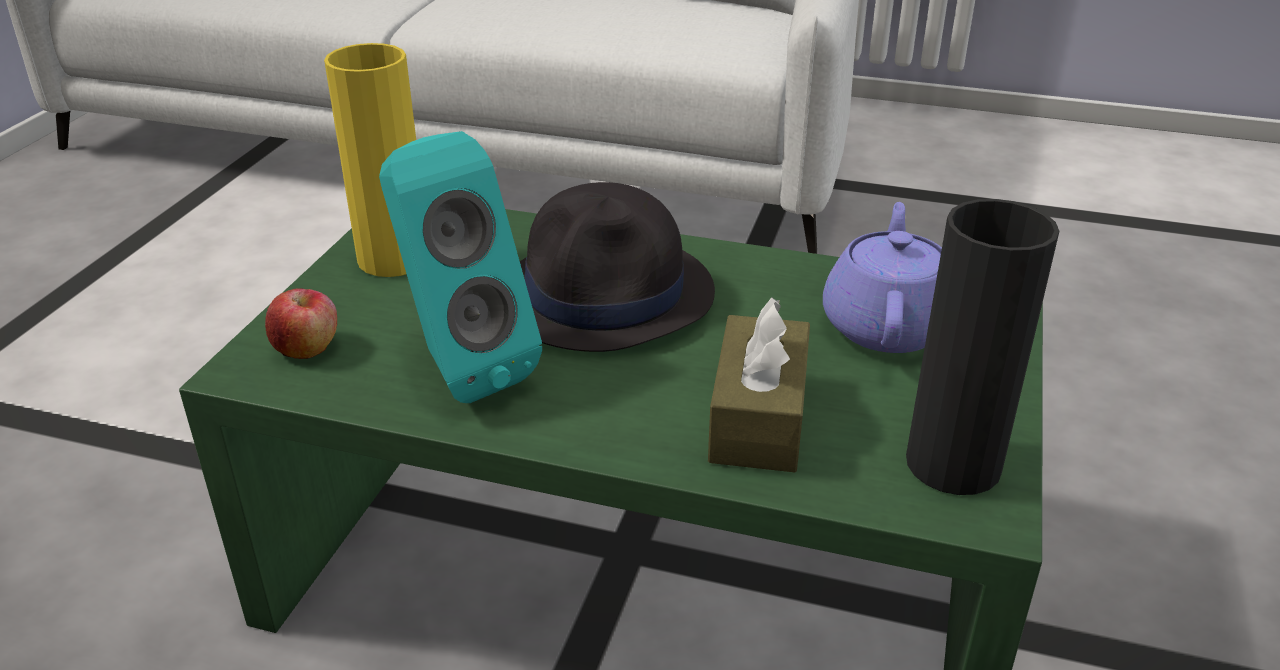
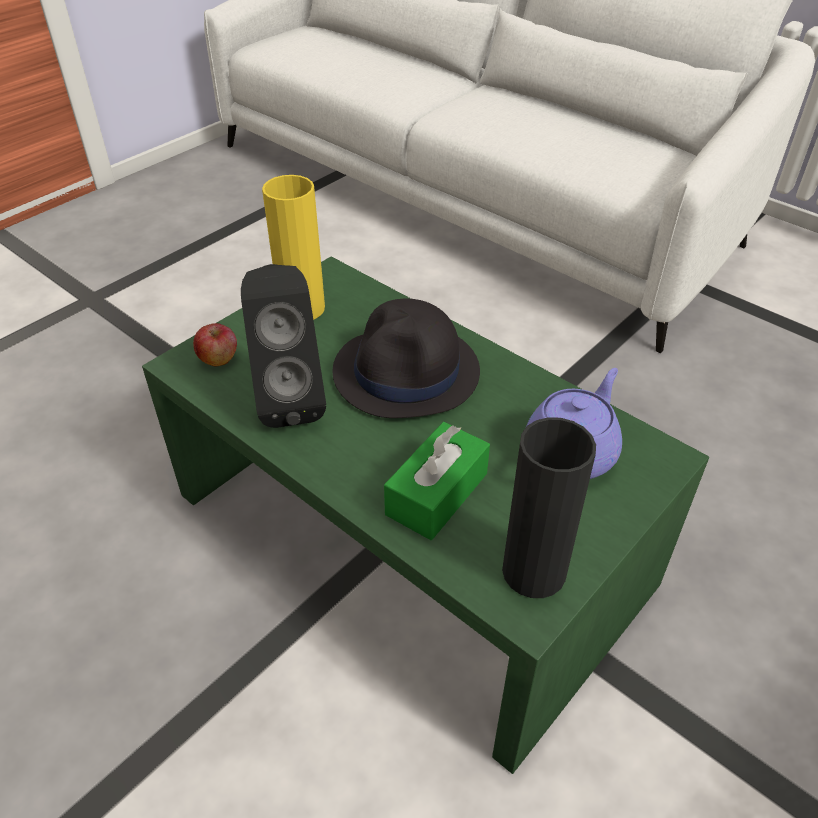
camera: 25 degrees right, 10 degrees up
(459, 368) = (289, 399): turquoise speaker -> black speaker
(758, 418) = (437, 494): brown tissue box -> green tissue box

